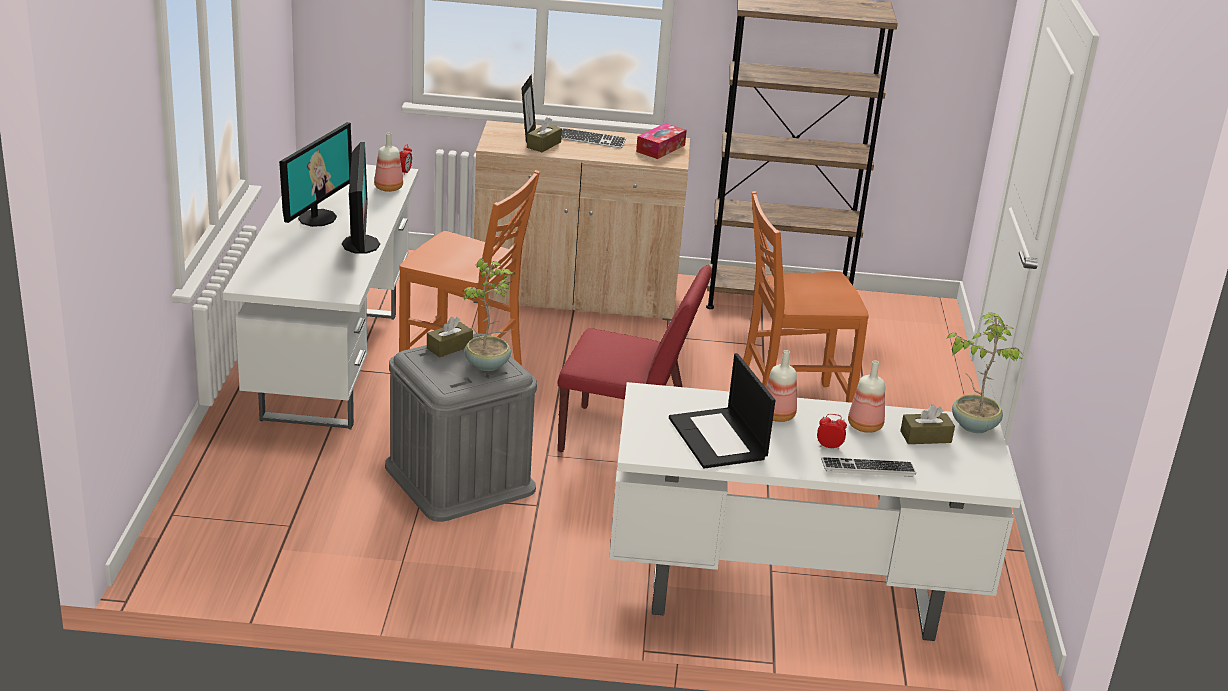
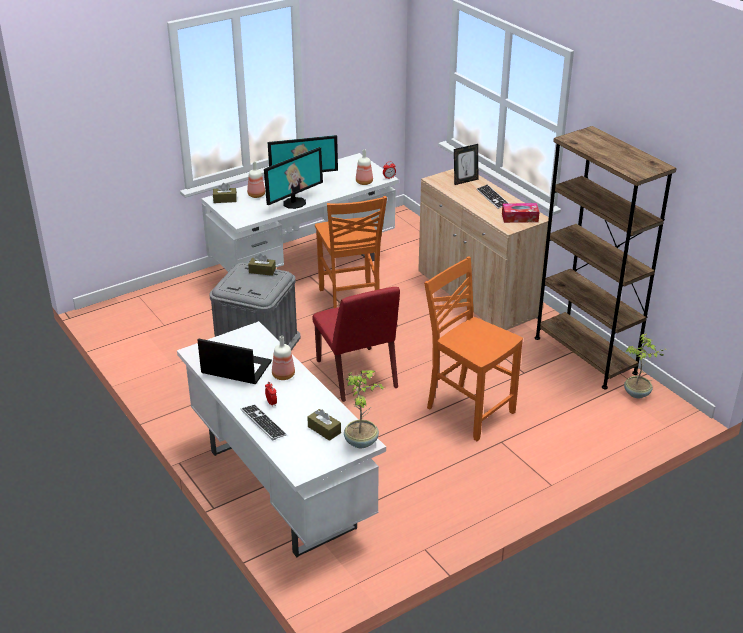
camera: 55 degrees right, 5 degrees up
(488, 365) = (260, 287): potted plant -> potted plant (637, 394)
(544, 145) = (461, 189): brown tissue box -> brown tissue box (225, 199)
(719, 439) = (235, 368): laptop -> laptop turned 75 degrees clockwise
(866, 426) = (309, 406): bottle -> bottle (256, 195)

